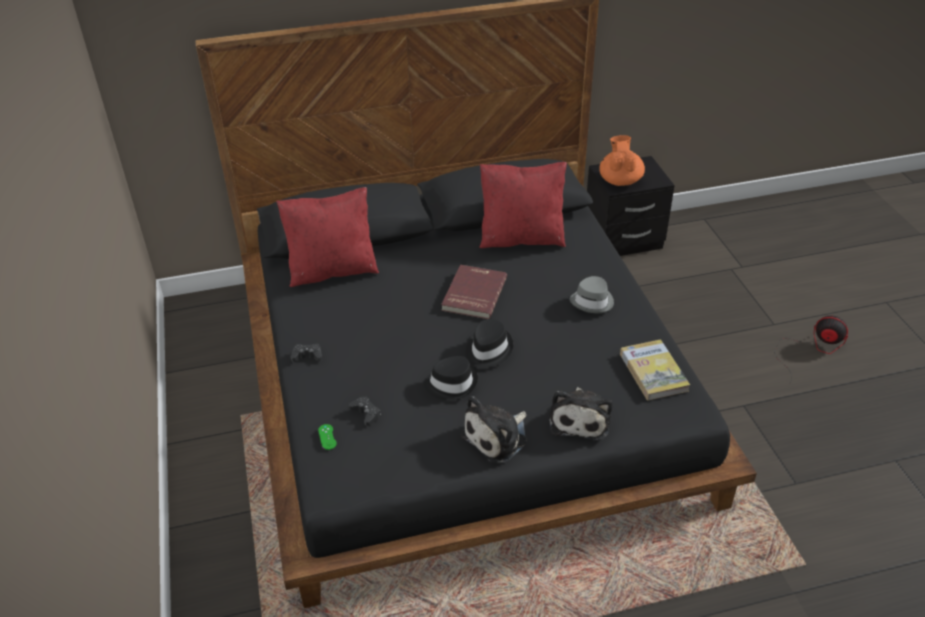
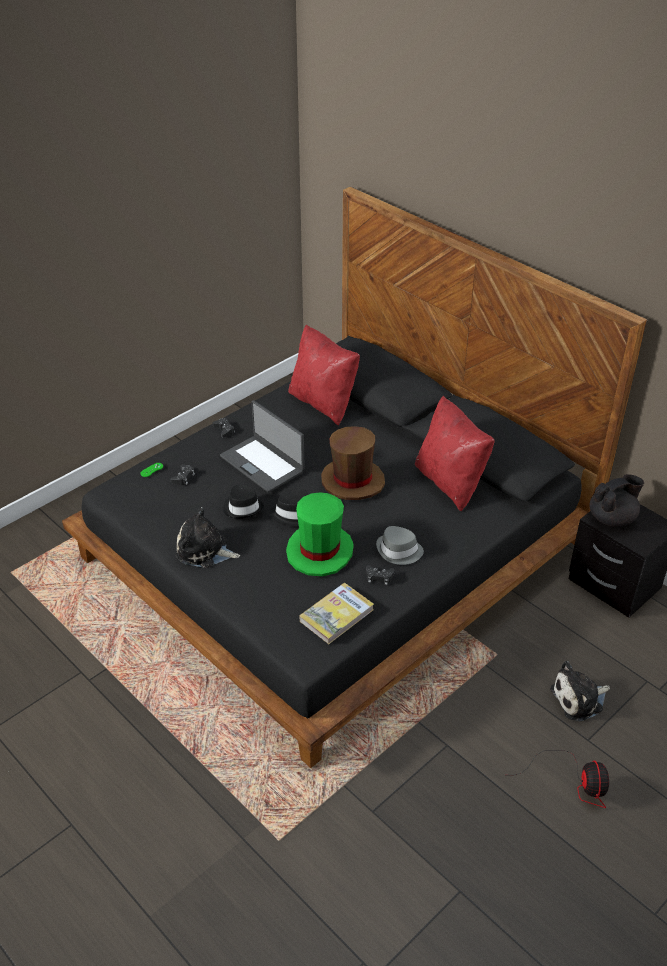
camera: 60 degrees right, 0 degrees up
(394, 344) = (263, 463): none -> laptop
(473, 294) = (352, 481): red book -> brown hat
(557, 352) = (320, 551): none -> green hat
(580, 419) = (252, 589): plush toy -> plush toy (579, 699)
(619, 326) = (379, 577): none -> black game controller
(620, 180) = (612, 518): orange teapot -> black teapot

